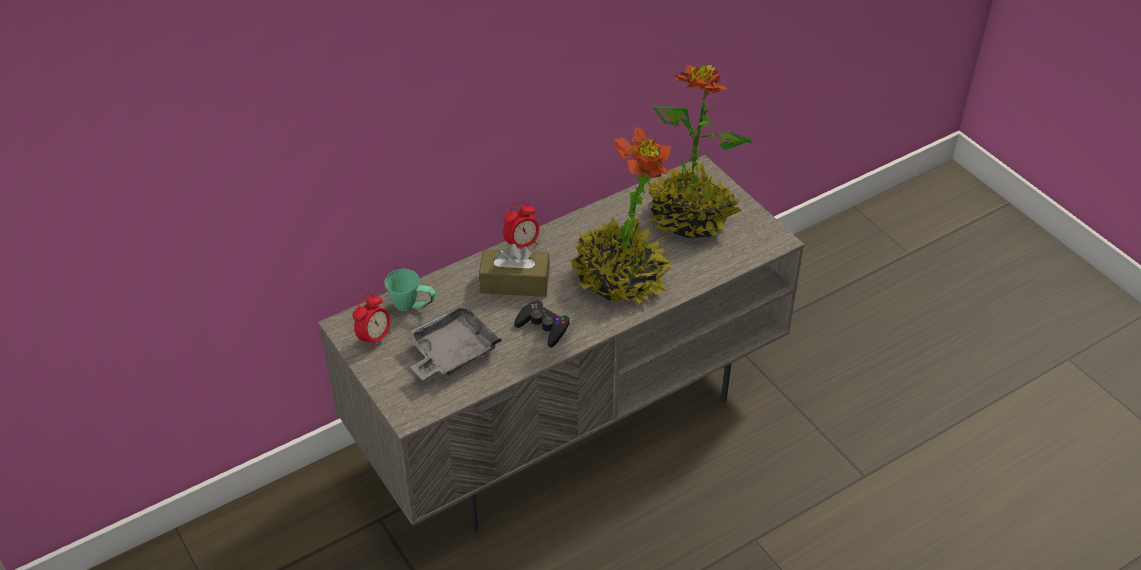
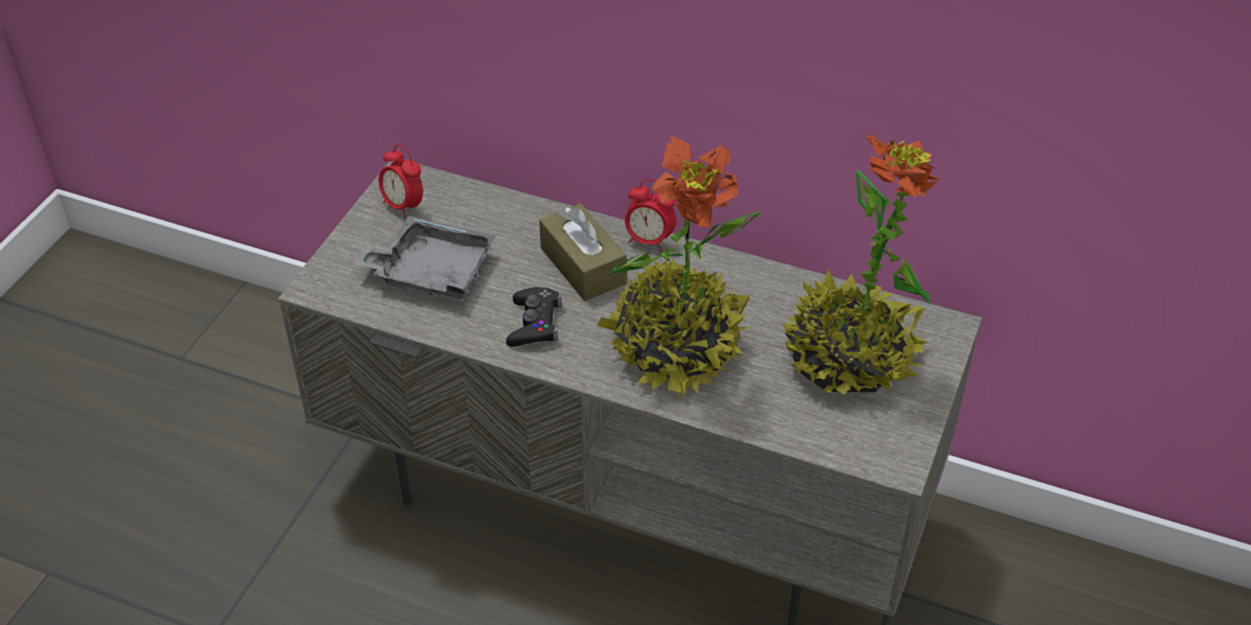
camera: 55 degrees right, 0 degrees up
(374, 338) = (403, 206): alarm clock -> alarm clock turned 45 degrees clockwise
(412, 307) = (473, 209): green mug -> none

